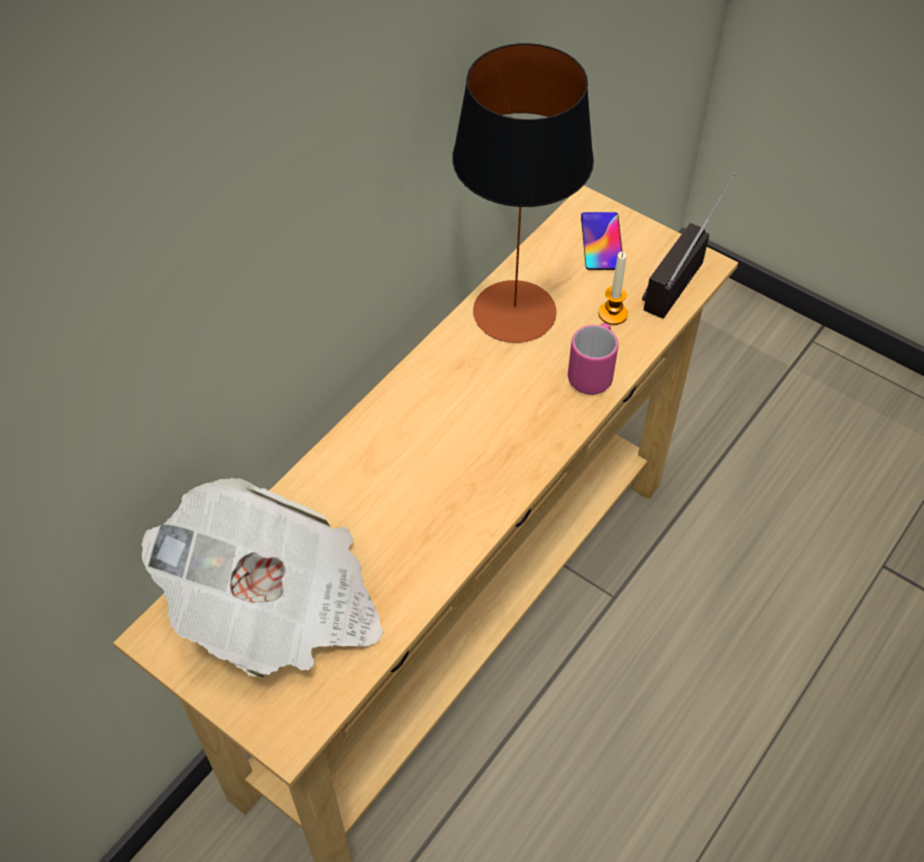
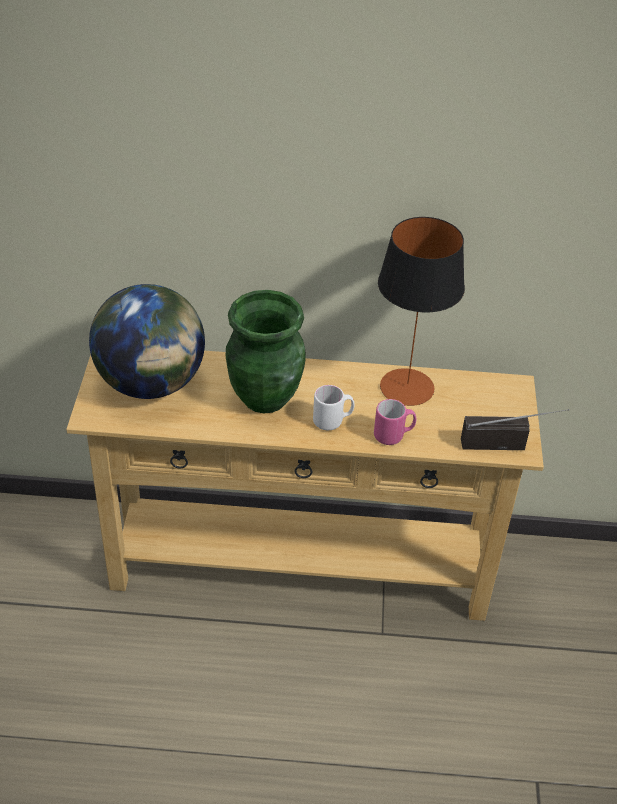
camera: 55 degrees right, 10 degrees down
(278, 607) = (151, 383): newspaper -> globe
(419, 475) = (266, 397): none -> green vase
(521, 422) = (333, 421): none -> white mug
(601, 241) = (496, 401): phone -> none
(613, 314) = (445, 427): candle -> none

